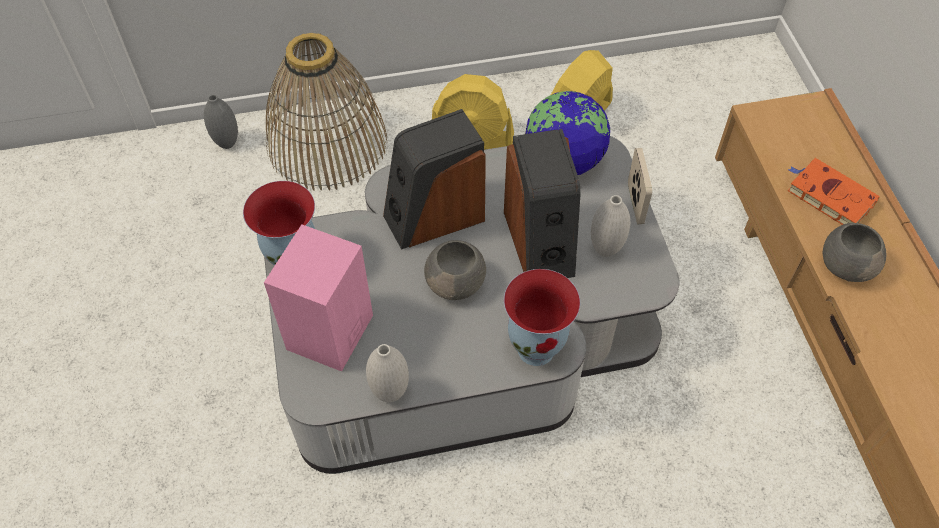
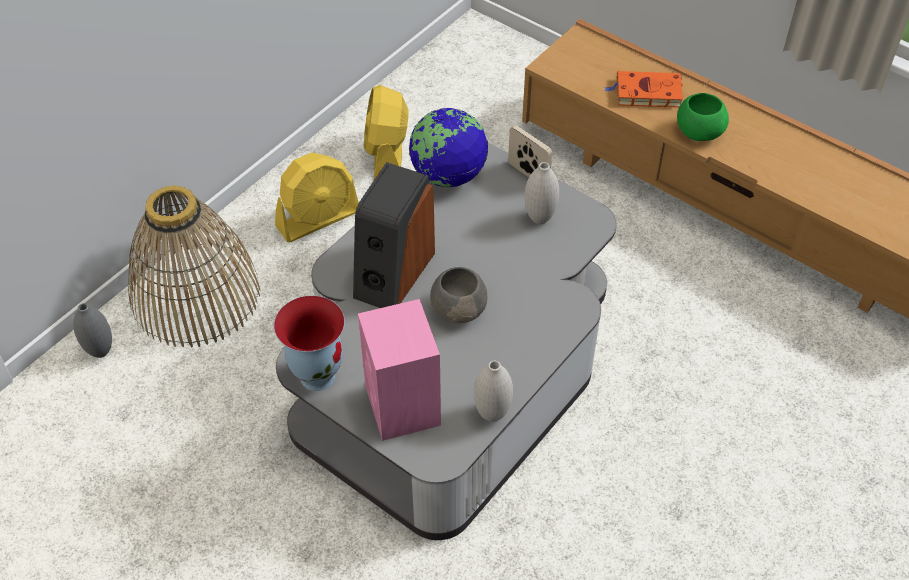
camera: 40 degrees left, 5 degrees down
(537, 349) = (562, 314): vase -> none
(541, 242) = (490, 241): speaker -> none
(846, 264) = (698, 131): grey bowl -> green bowl

